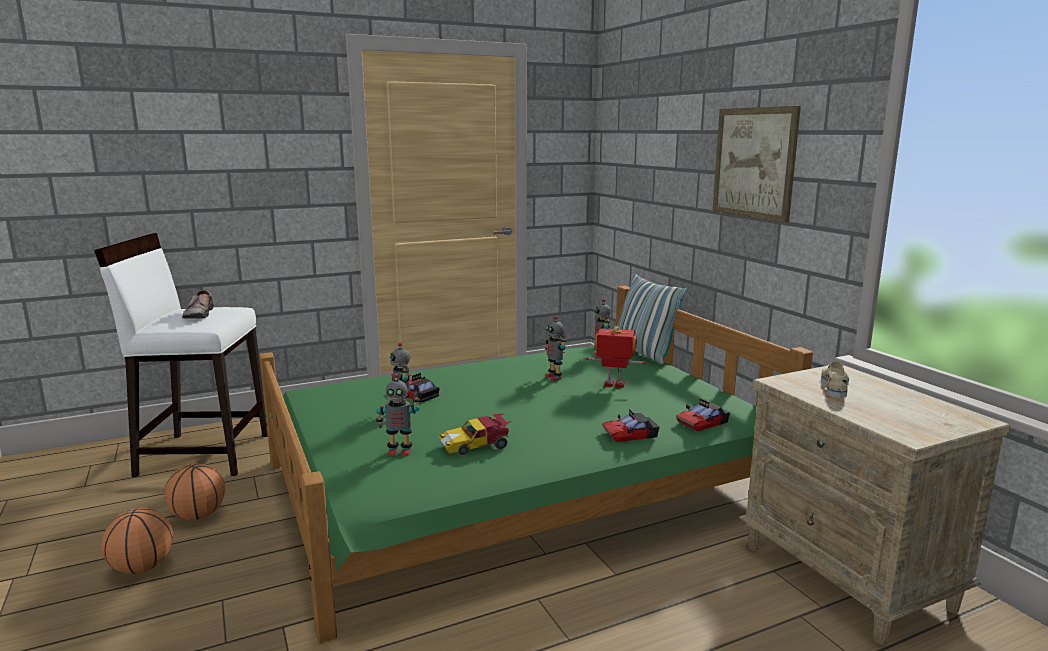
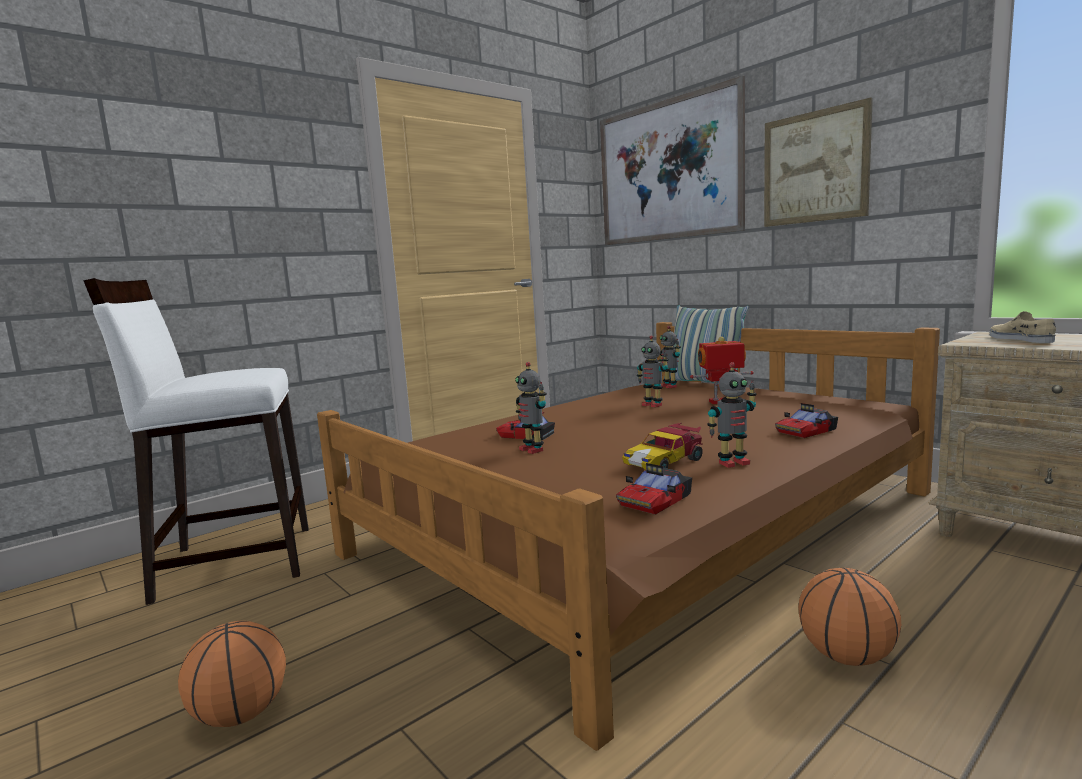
camera: 15 degrees left, 5 degrees down
(198, 314) = (223, 373): shoe -> none
(198, 516) = (281, 631): basketball -> basketball (846, 656)
(399, 452) = (585, 481): toy robot -> toy robot (732, 463)
(516, 483) = (646, 523): green bed -> brown bed
(648, 135) = (667, 171): none -> picture
(702, 422) = (855, 414): toy car -> toy car (655, 500)

